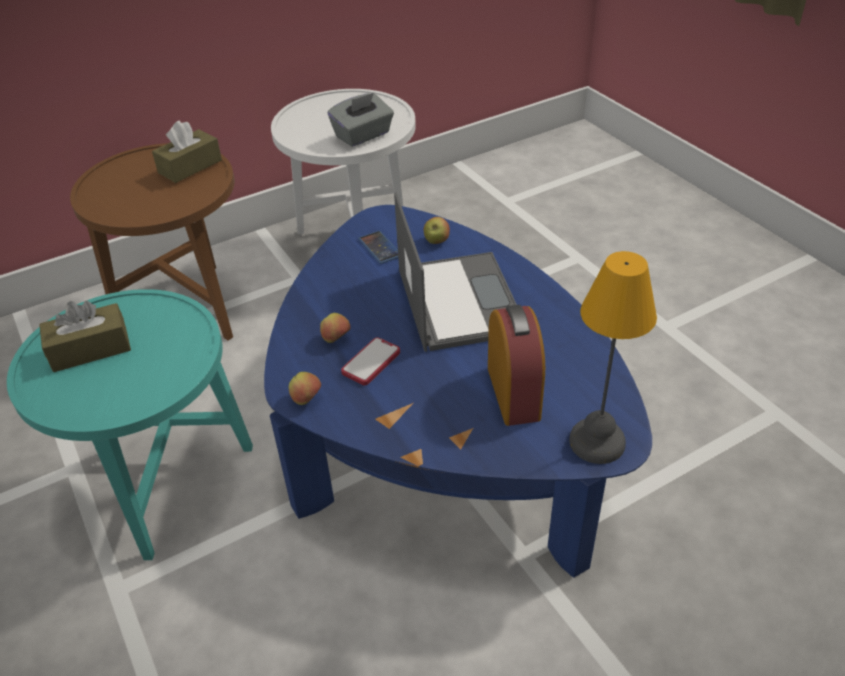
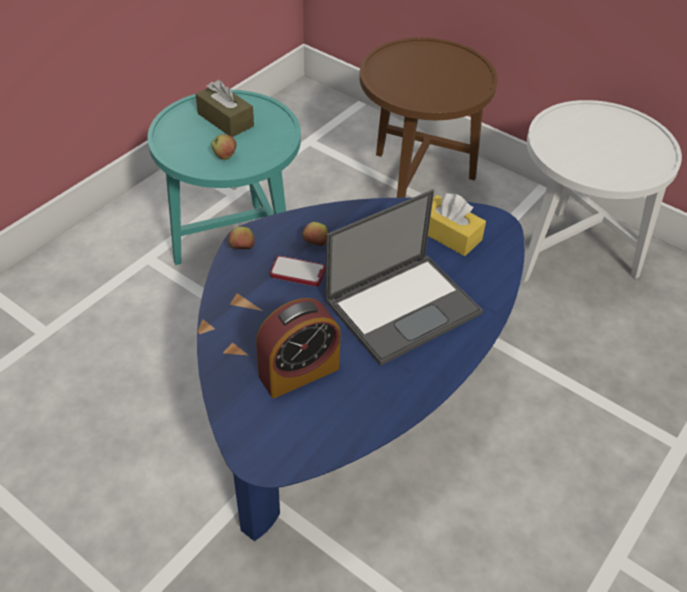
camera: 65 degrees right, 5 degrees up
(190, 166) = (461, 83): brown tissue box -> none
(363, 135) = (586, 163): grey tissue box -> none
(380, 248) = (448, 234): phone -> yellow tissue box
(436, 241) = (481, 269): apple -> apple (225, 157)
(597, 443) = (259, 444): table lamp -> none

